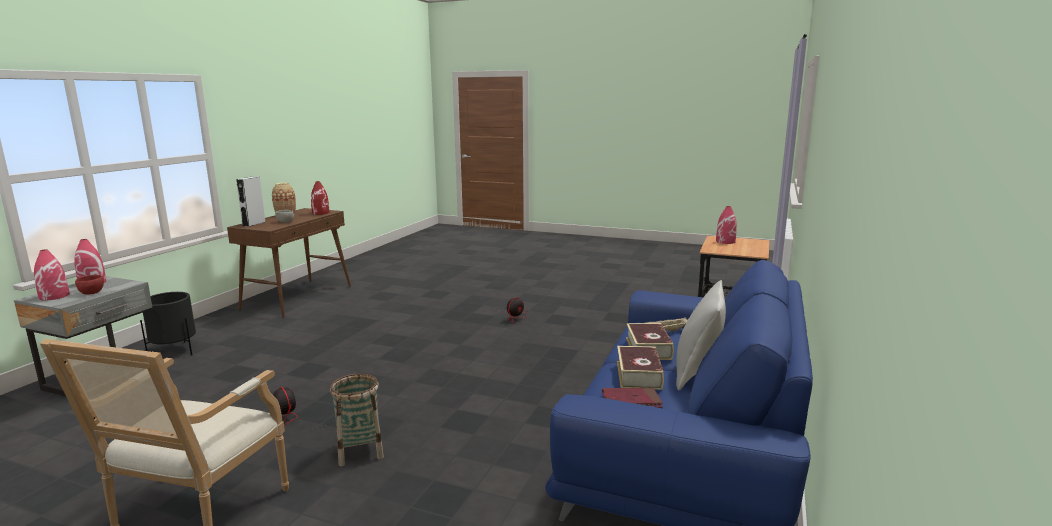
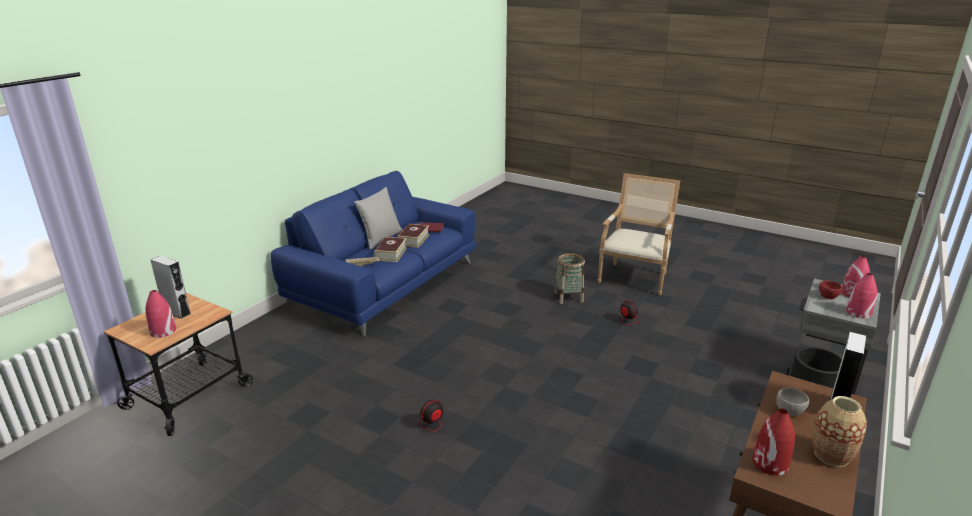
camera: 170 degrees left, 10 degrees up
(742, 248) = (177, 312): none -> grey speaker

